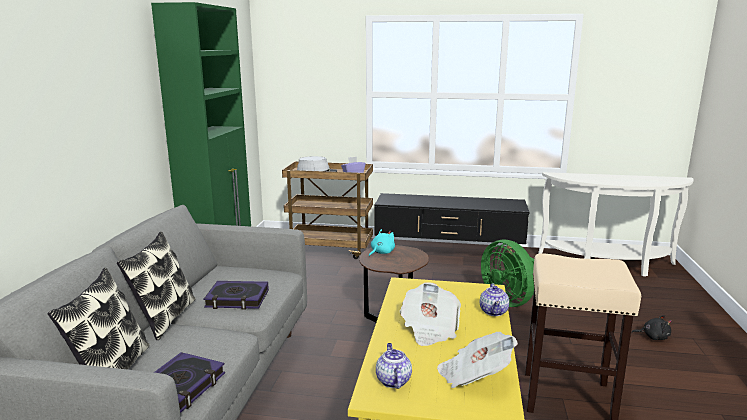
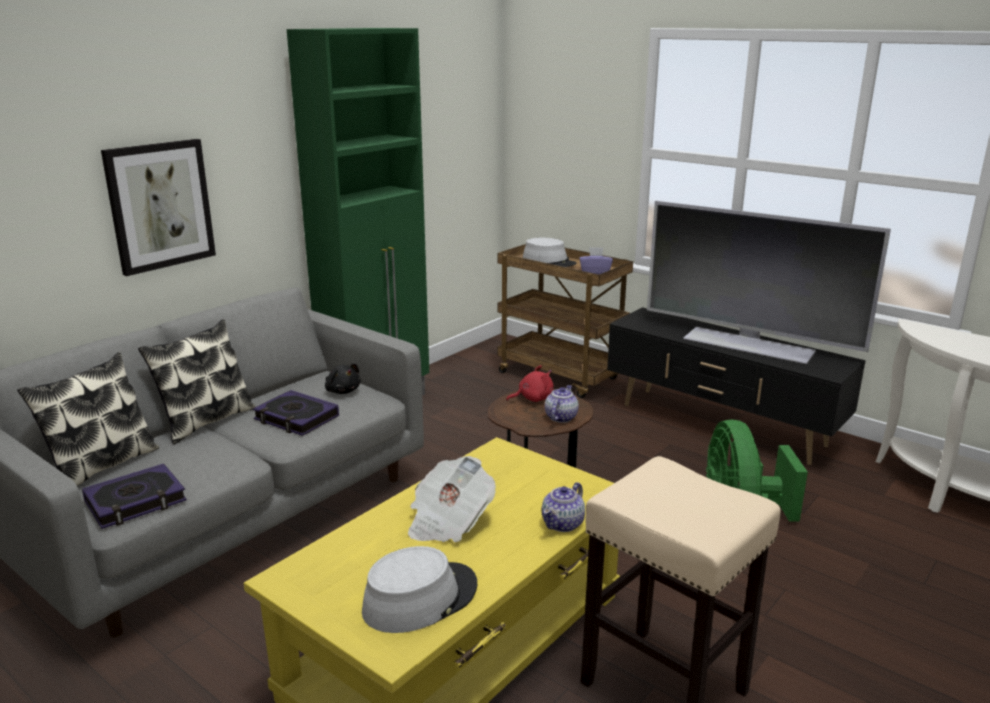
camera: 30 degrees right, 5 degrees up
(81, 144) = (160, 205): none -> picture
(381, 252) = (533, 399): turquoise plush toy -> red plush toy
(393, 380) = (325, 568): teapot -> teapot (561, 417)
(462, 202) = (748, 344): none -> television
(474, 376) = (420, 598): newspaper -> grey hat
(653, 337) = (929, 654): black plush toy -> black plush toy (342, 391)

